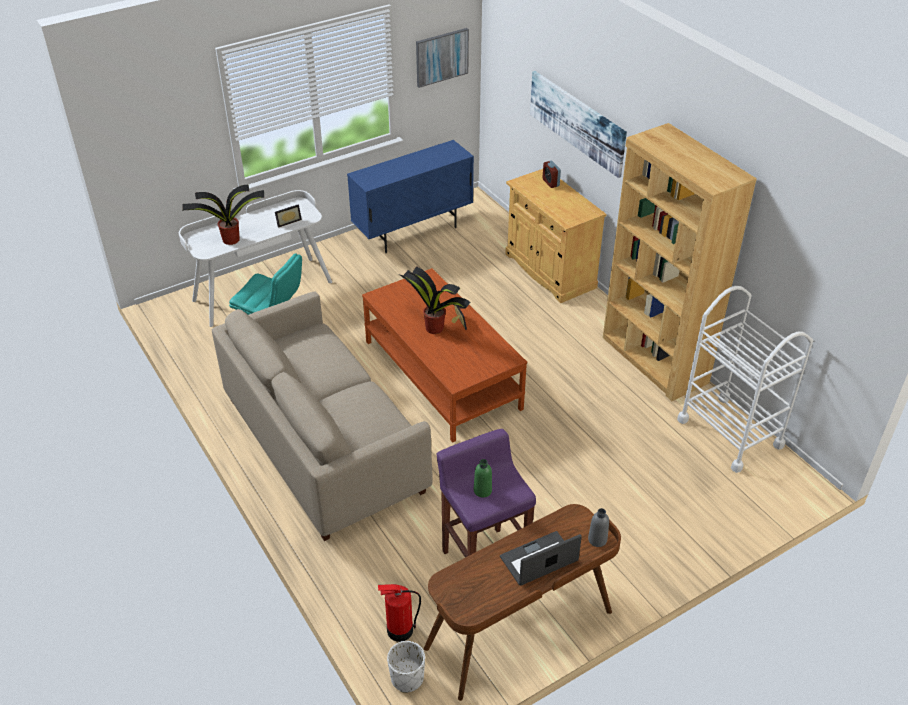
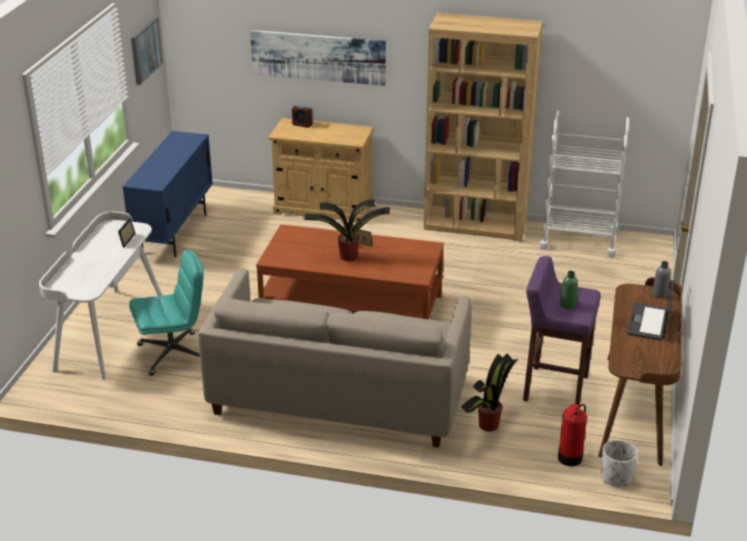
camera: 45 degrees left, 10 degrees down
(230, 240) = (95, 274): potted plant -> potted plant (488, 426)

